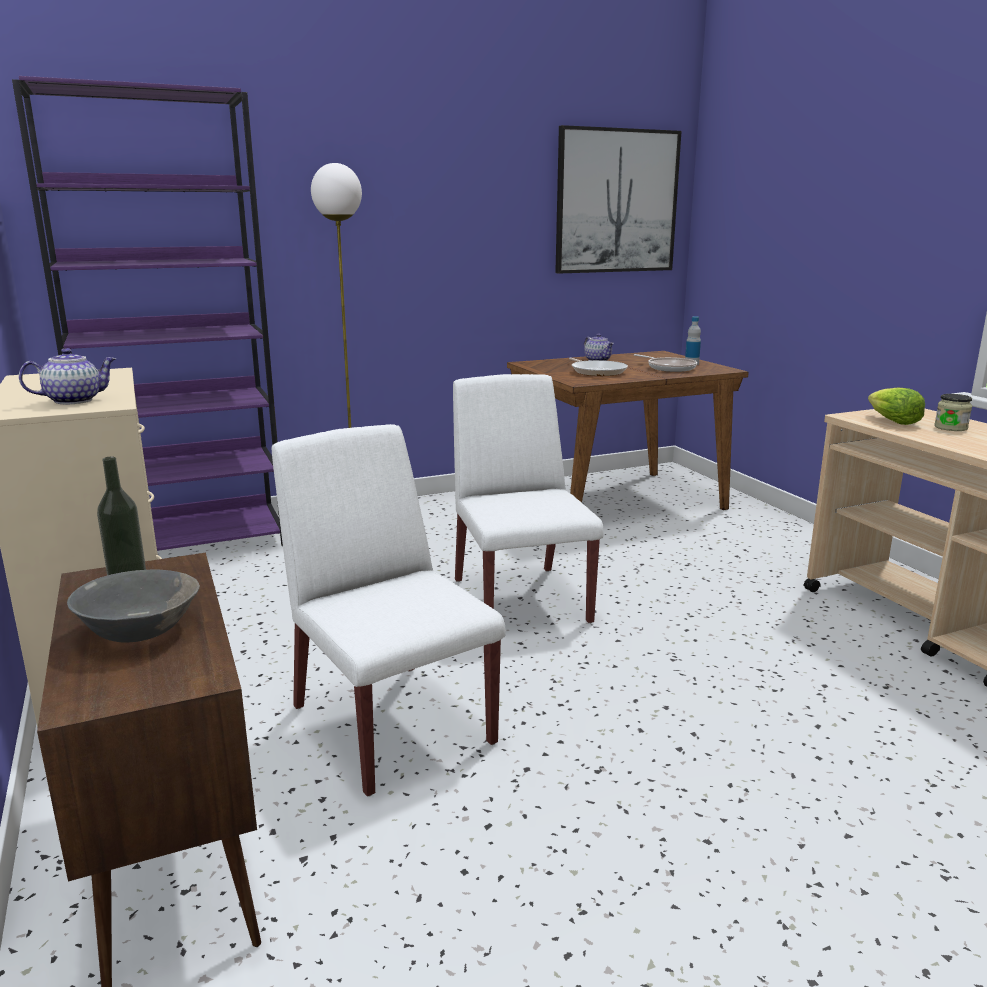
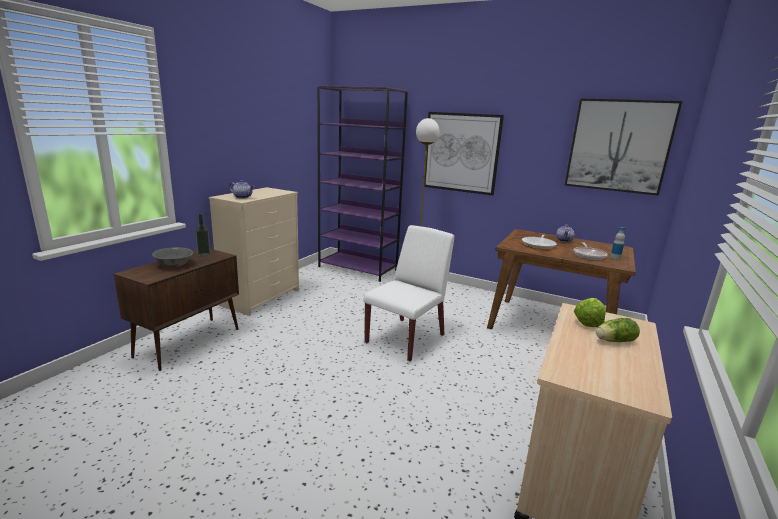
camera: 50 degrees right, 0 degrees up
(374, 236) = (461, 153): none -> picture
(390, 723) = (284, 347): white chair -> none
(950, 427) = (613, 341): jar -> lettuce

